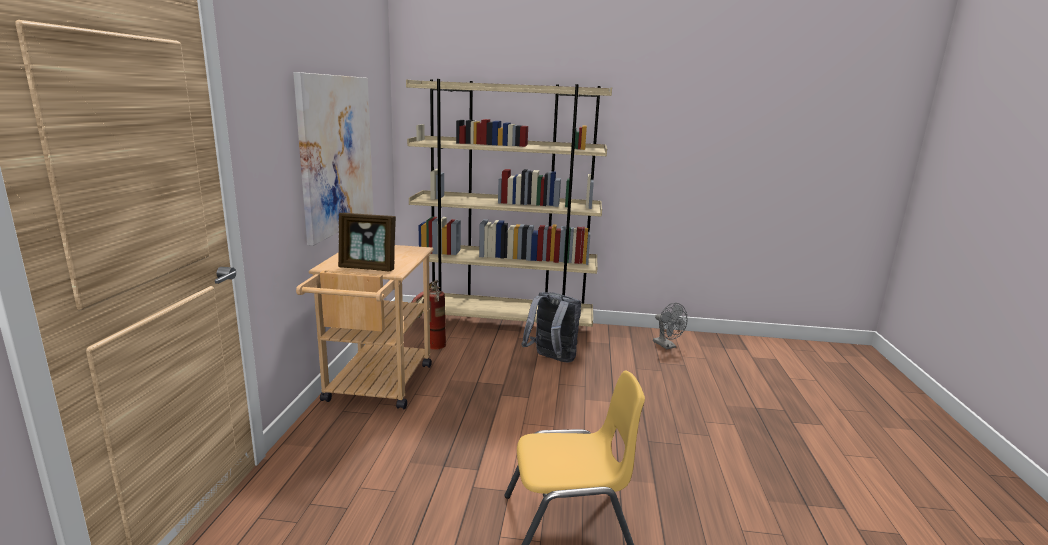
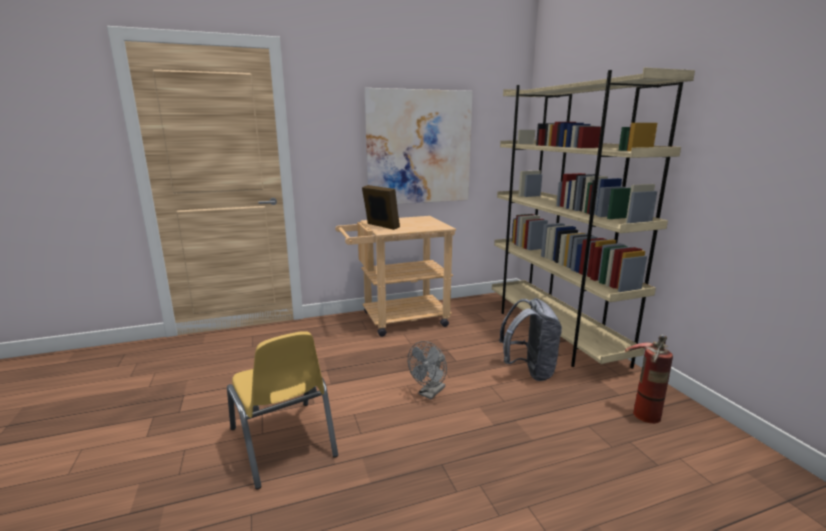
camera: 65 degrees right, 0 degrees up
(368, 268) = (381, 226): picture frame -> picture frame turned 150 degrees clockwise
(430, 343) = (480, 316): fire extinguisher -> fire extinguisher (643, 409)
(667, 346) = (688, 439): grey fan -> grey fan (429, 393)

